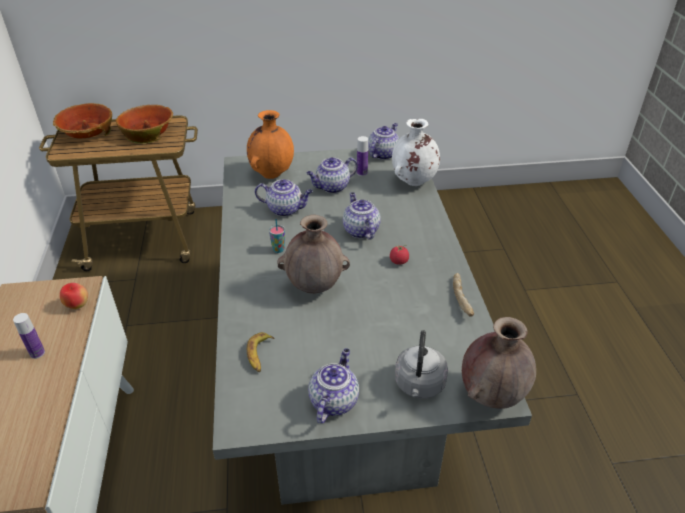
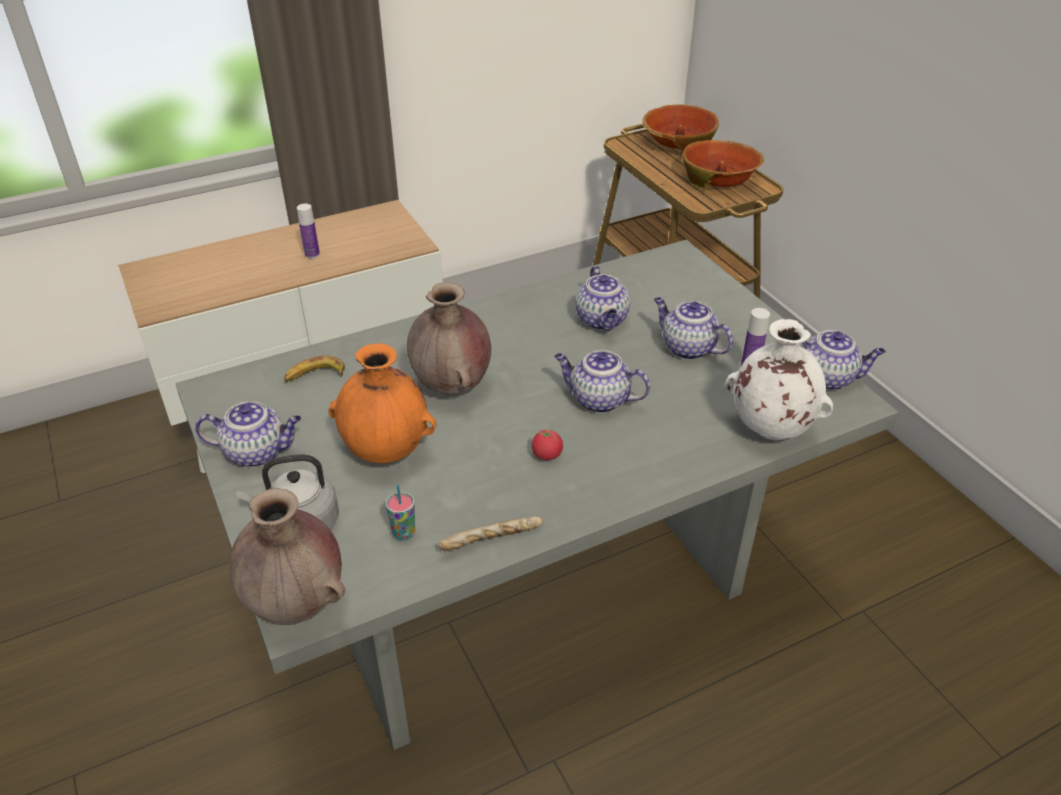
camera: 70 degrees right, 0 degrees up
(77, 305) = (385, 251): apple -> none
(272, 174) = (677, 287): orange vase -> orange vase (387, 453)
(278, 249) = (512, 338): cup -> cup (404, 533)
(360, 230) = (598, 400): teapot -> teapot turned 120 degrees counterclockwise

